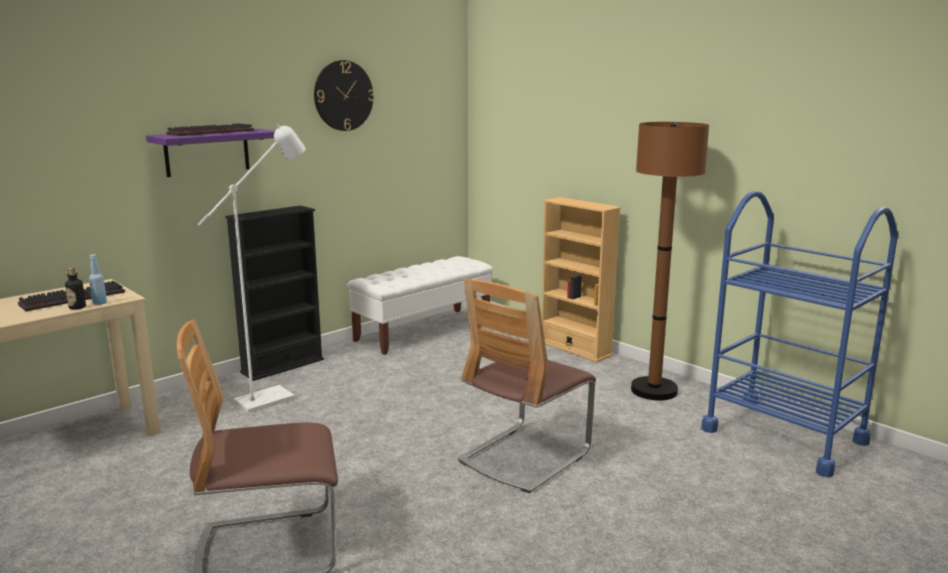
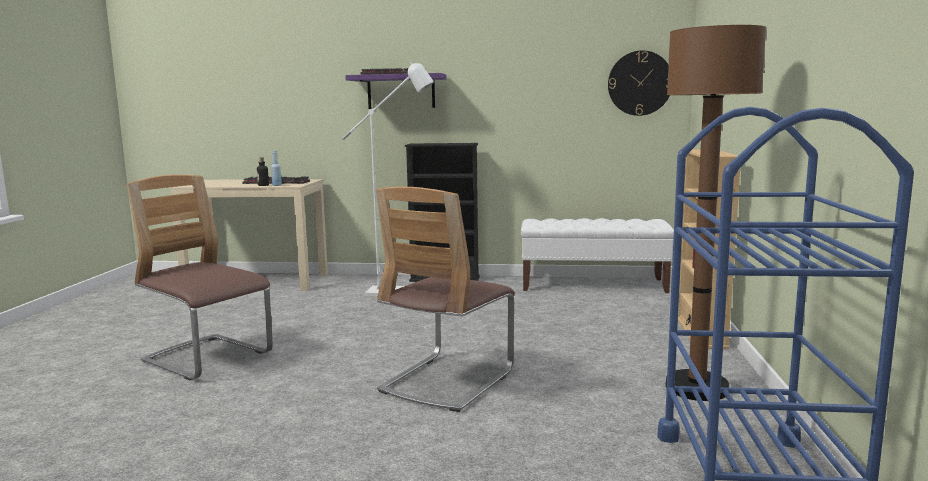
camera: 50 degrees right, 5 degrees down
(343, 95) = (531, 47): wall clock -> wall clock (640, 83)
(524, 457) = (447, 381): chair -> chair turned 60 degrees counterclockwise

